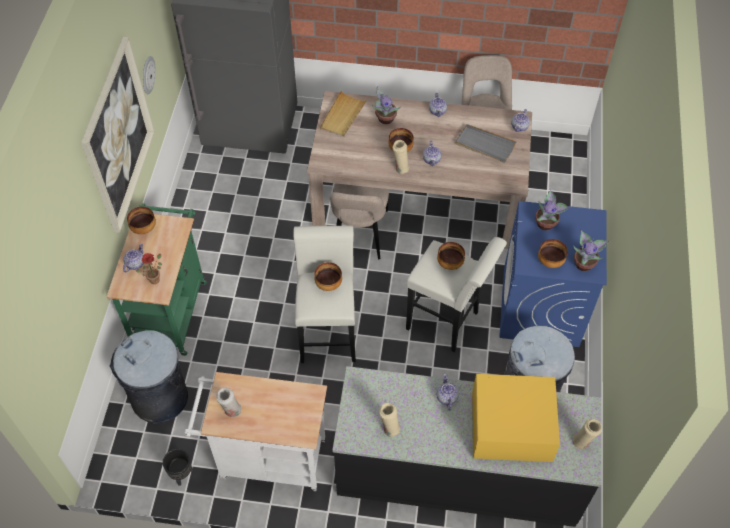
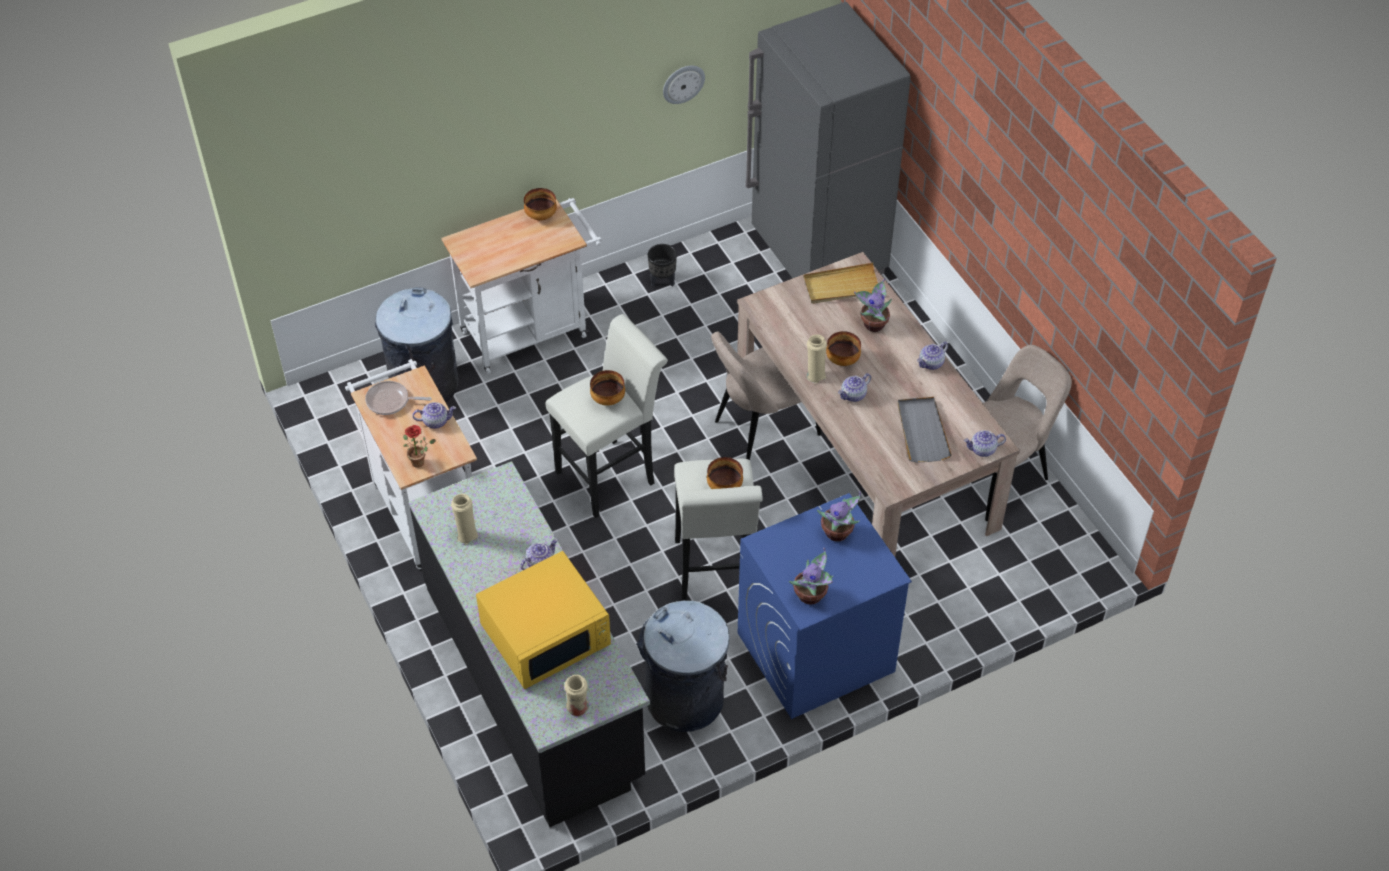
camera: 55 degrees right, 5 degrees down
(118, 136) = (575, 106): picture -> none
(135, 263) = (495, 234): teapot -> teapot (436, 421)
(155, 278) = (491, 259): potted plant -> potted plant (420, 461)
(171, 309) = (531, 330): green cart -> white cart
(181, 474) = (356, 451): black planter -> black planter (662, 280)
(231, 411) = (390, 401): white vase -> frying pan
(510, 427) = (547, 635): yellow microwave -> yellow microwave turned 90 degrees clockwise
(550, 261) = (787, 561): bowl -> none

